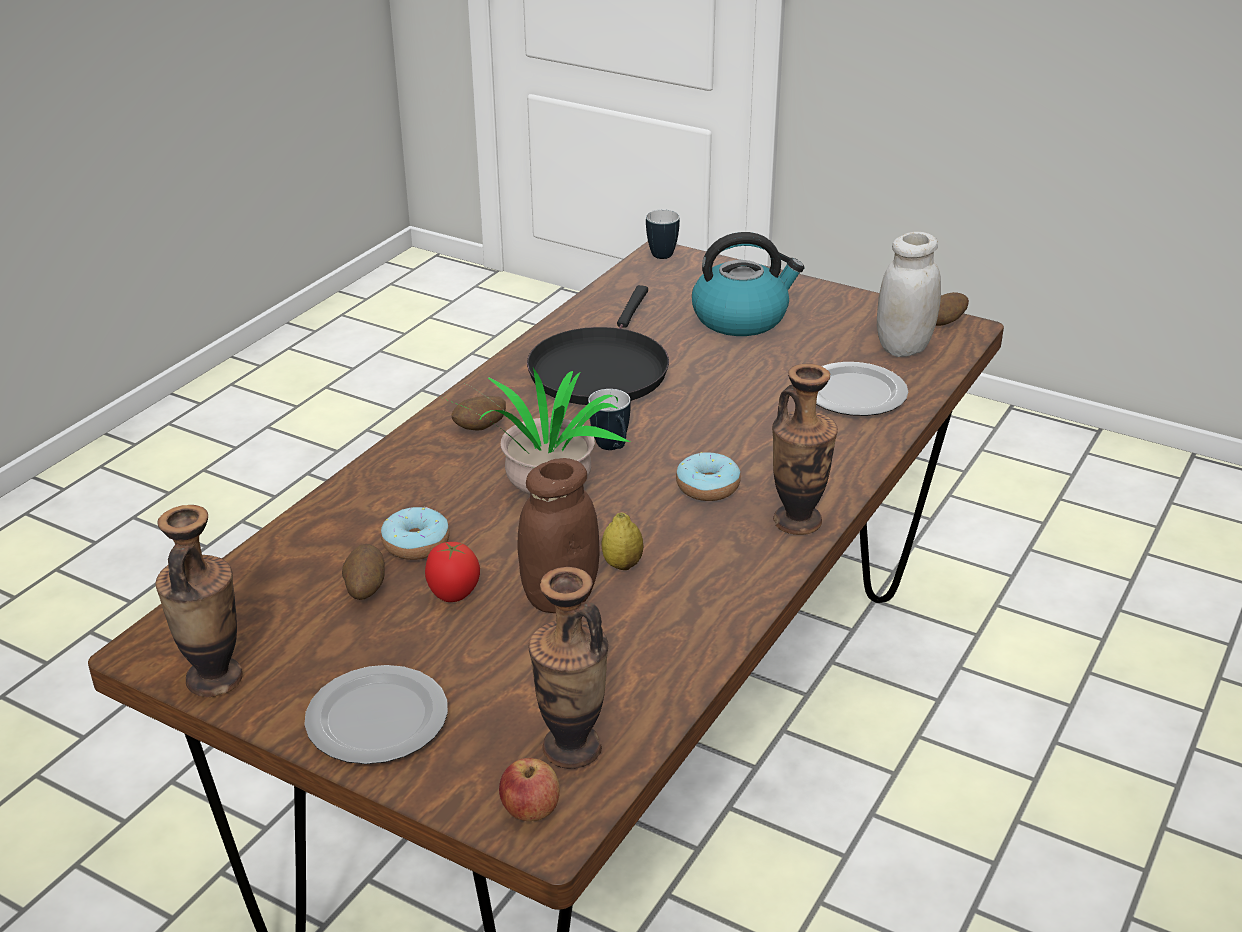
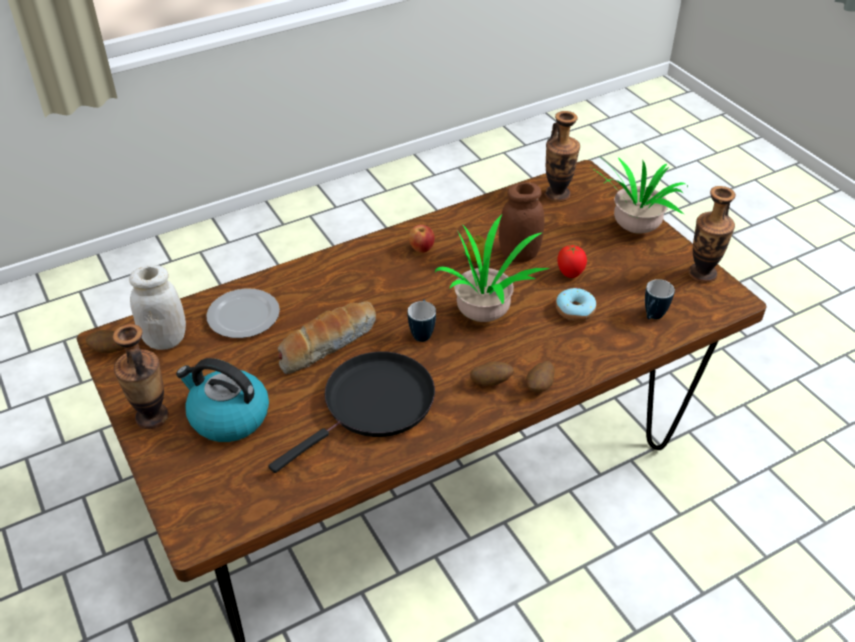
camera: 150 degrees left, 10 degrees up
(365, 588) = (613, 294): potato -> potato (539, 386)
(375, 720) = (633, 231): plate -> potted plant
(530, 811) = (586, 181): apple -> apple (421, 248)
(662, 252) = (192, 539): mug -> mug (652, 317)
(707, 487) = (394, 286): donut -> none
(718, 401) = (327, 344): none -> bread
(797, 521) = (371, 250): vase -> vase (152, 417)

